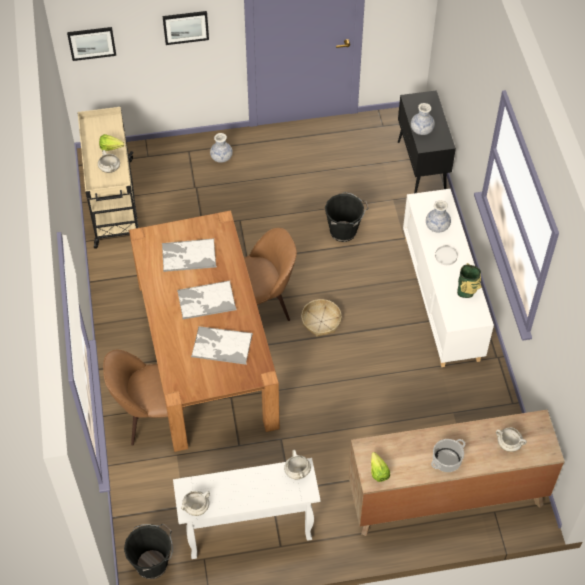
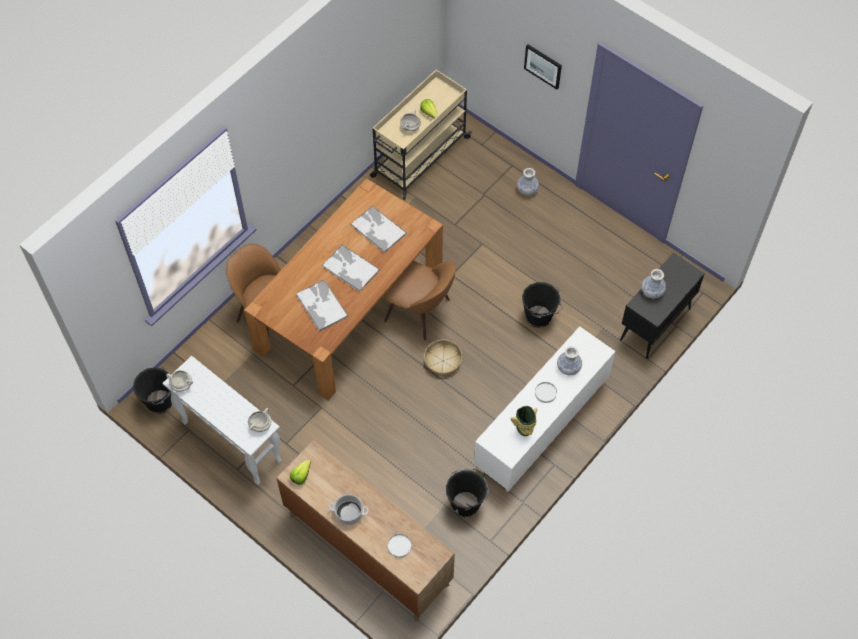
camera: 50 degrees right, 5 degrees up
(91, 43) = (472, 25): picture -> none
(465, 396) = (466, 503): none -> black bucket
(509, 444) = (399, 546): white cooking pot -> white plate

